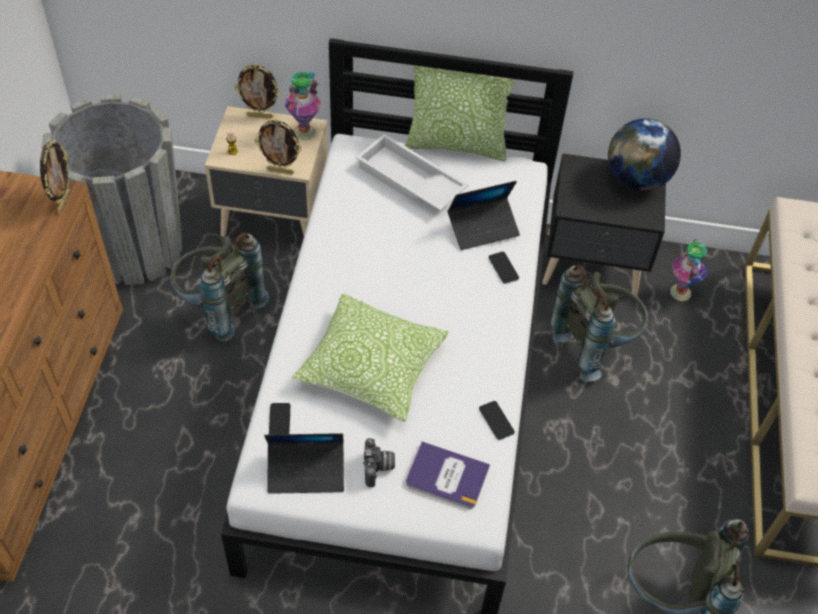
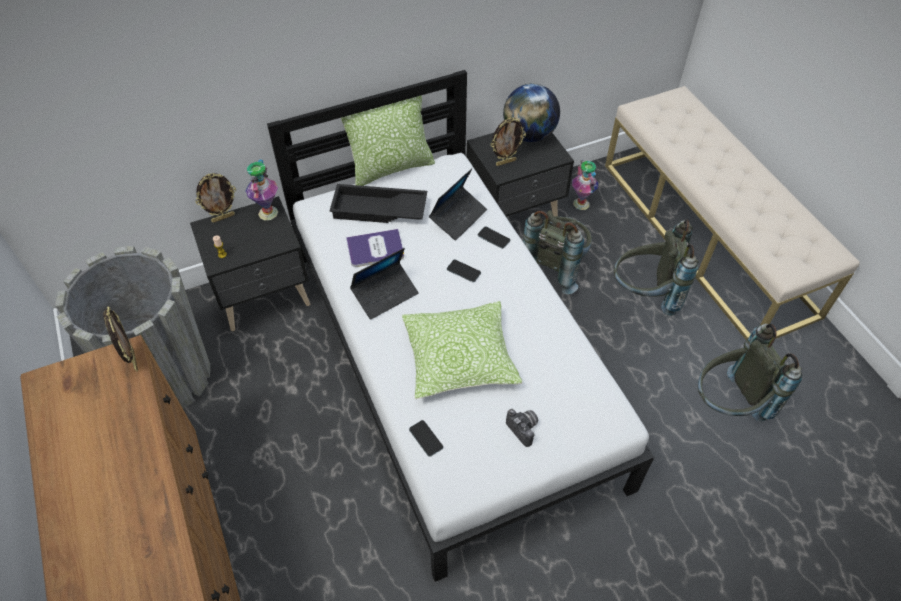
camera: 30 degrees left, 0 degrees up
(218, 308) = (271, 386): grey backpack -> grey backpack (645, 295)
(274, 220) = (265, 297): beige nightstand -> black nightstand
(280, 171) = (273, 251): picture frame -> picture frame (505, 162)
(306, 471) = (475, 463): laptop -> laptop (385, 294)
(409, 181) = (378, 210): white tray -> black tray
(447, 476) = (574, 405): book -> book (375, 249)
(496, 420) = (575, 346): phone -> phone (463, 271)

